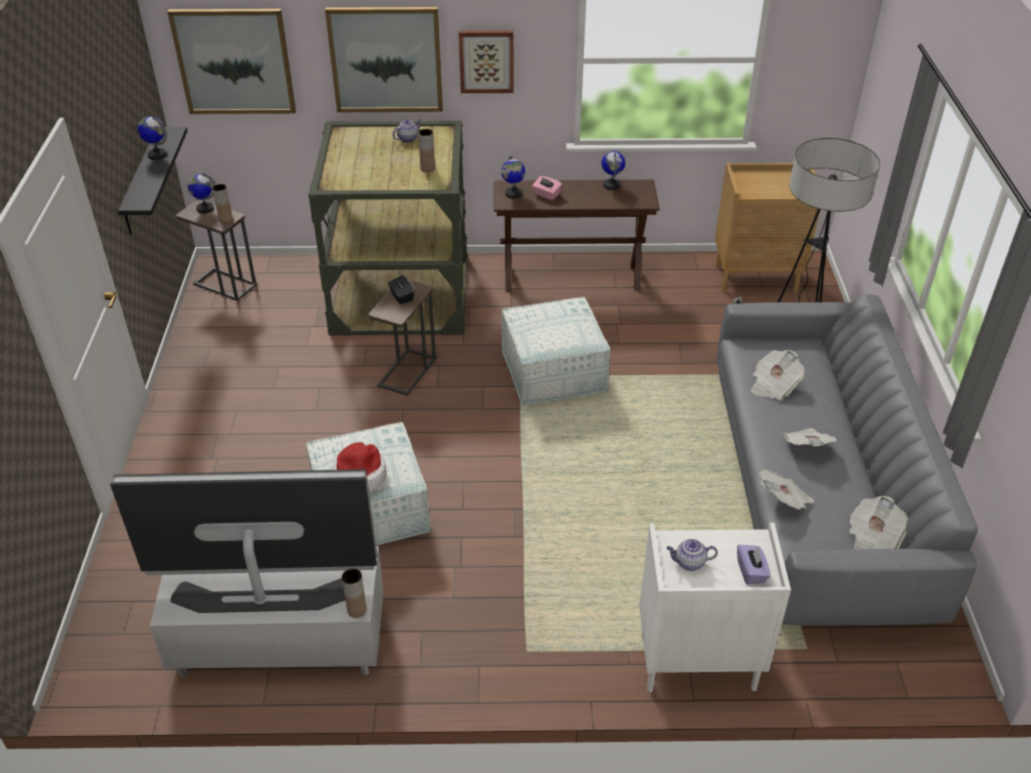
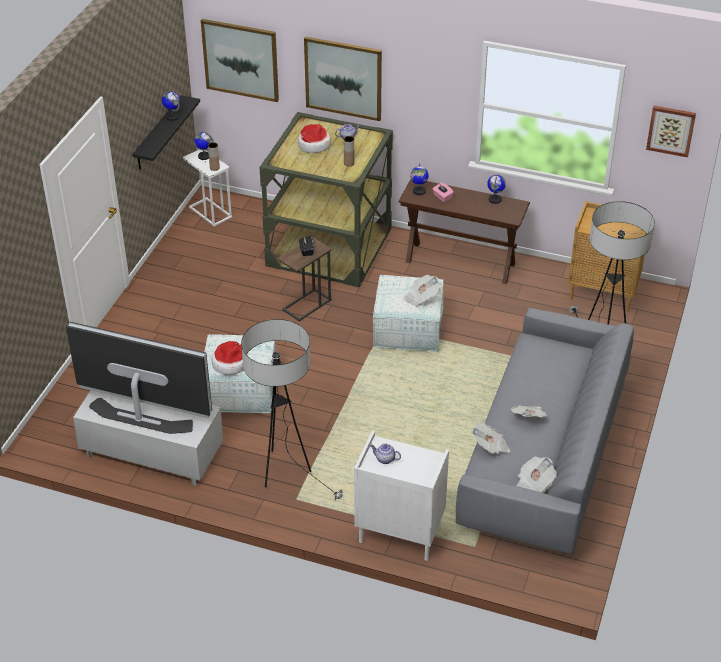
camera: 20 degrees right, 0 degrees up
(226, 284) = (211, 212): brown side table -> white side table
(357, 610) = (191, 439): brown vase -> none
(368, 156) = (313, 145): none -> hat
(486, 61) = (413, 92): picture -> picture (671, 130)
(492, 616) = (285, 474): none -> floor lamp
(751, 572) = (419, 474): purple tissue box -> none
(773, 385) = (534, 372): newspaper -> newspaper (420, 298)

